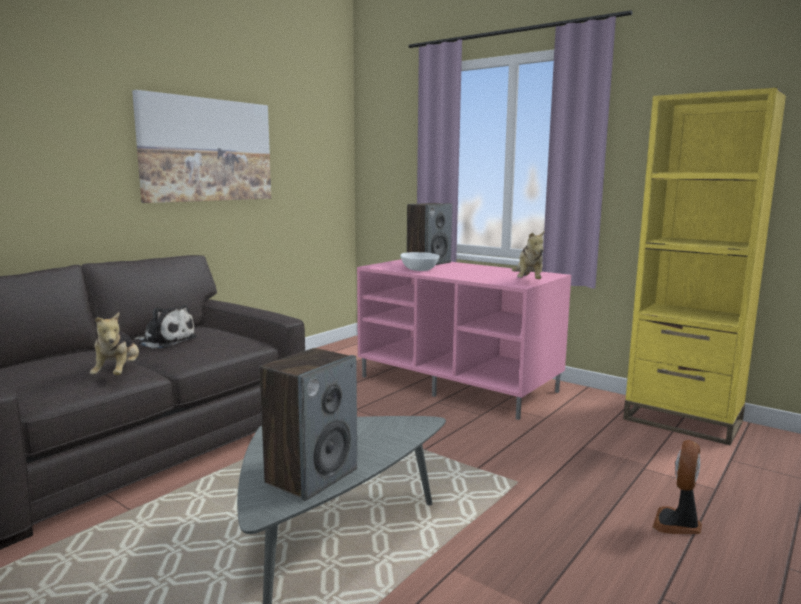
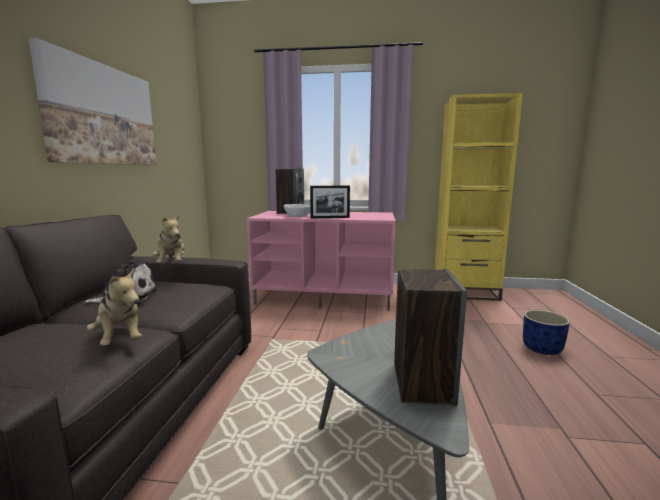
camera: 30 degrees left, 0 degrees up
(453, 276) = (330, 218): none -> picture frame
(528, 282) = (384, 217): plush toy -> plush toy (172, 264)
(678, 524) = (542, 349): fan -> blue planter

